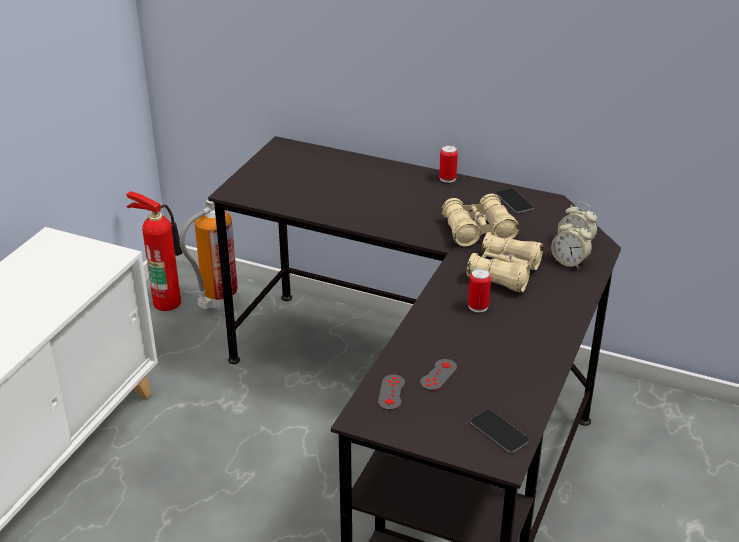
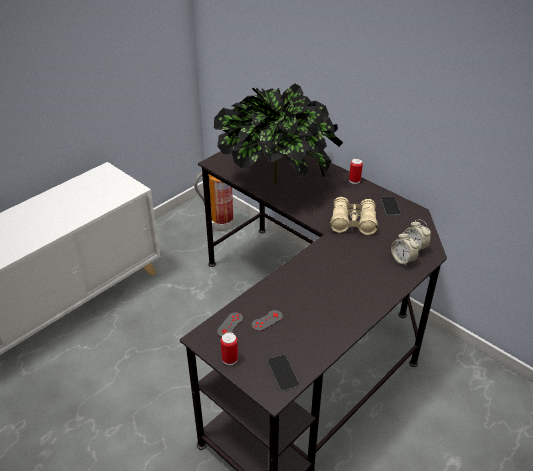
camera: 20 degrees right, 5 degrees up
(167, 301) = (192, 217): fire extinguisher -> none
(341, 199) = (277, 181): none -> potted plant
(478, 306) = (321, 278): can -> can (230, 359)
(504, 273) = (353, 257): beige binoculars -> none

